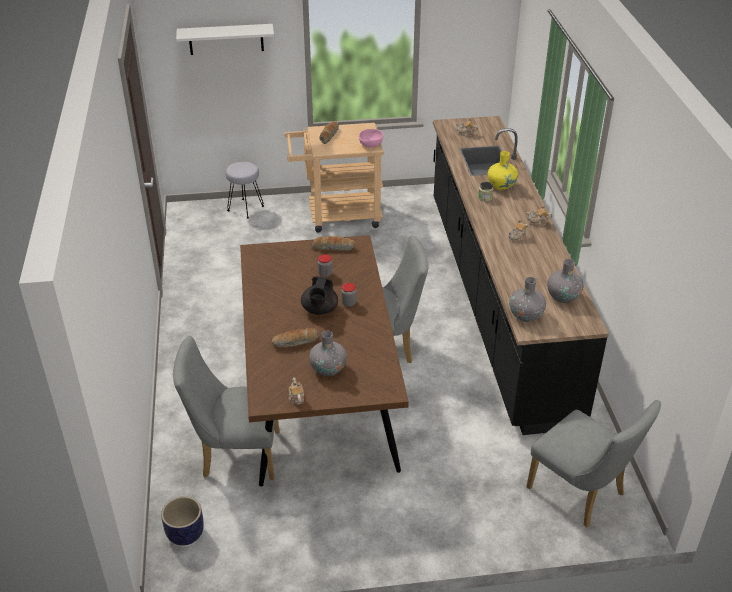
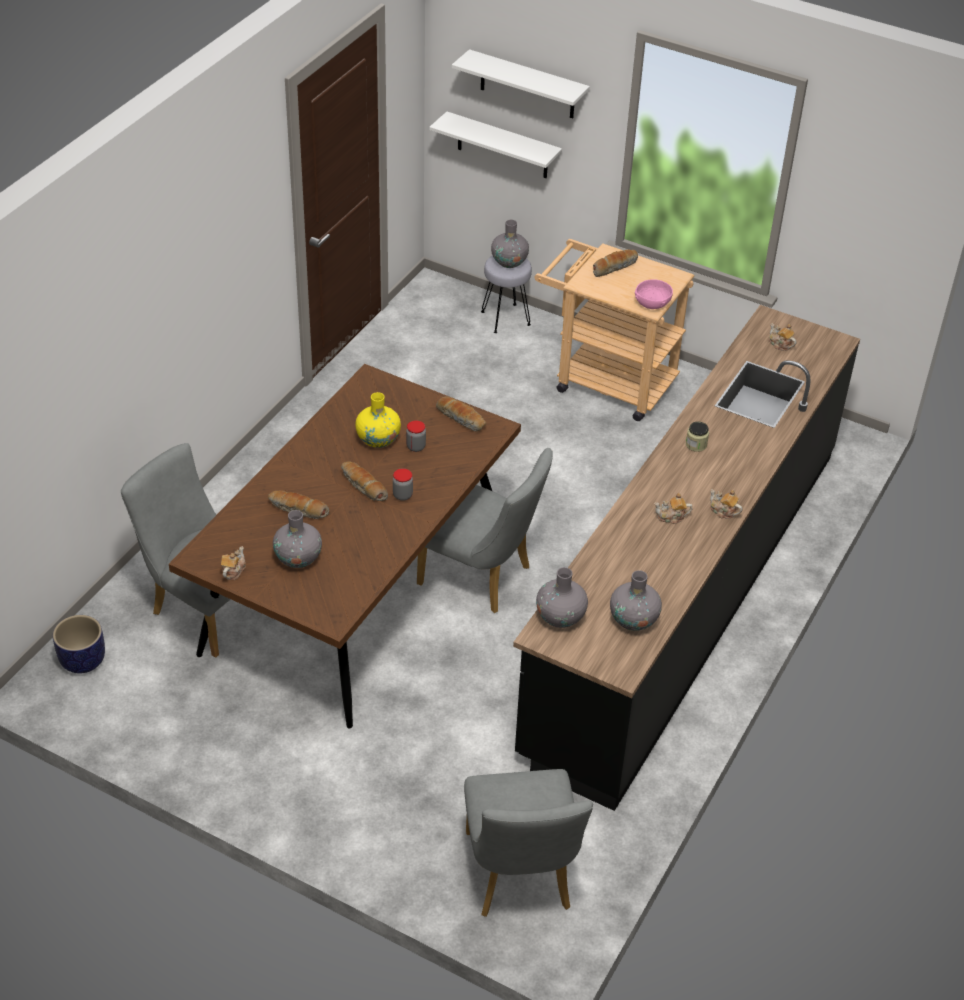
camera: 35 degrees right, 5 degrees up
(214, 90) = (502, 146): none -> white shelf
(241, 167) = (509, 262): none -> grey vase
(319, 310) = (363, 486): black teapot -> bread
(501, 186) = (737, 439): yellow vase -> yellow vase (378, 439)

